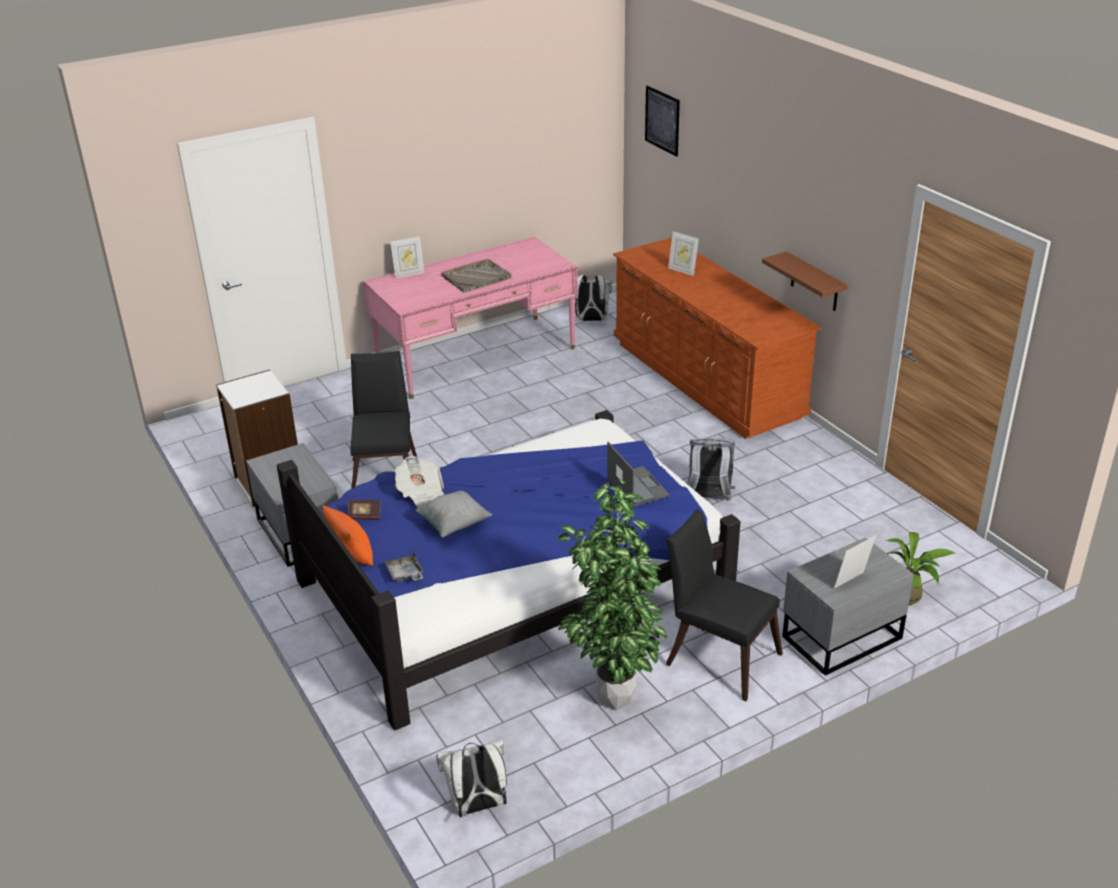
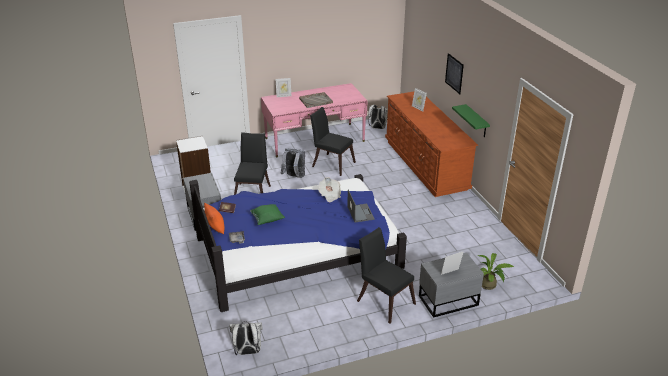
camera: 10 degrees right, 0 degrees up
(420, 493) = (256, 203): newspaper -> newspaper (330, 195)
(454, 525) = (267, 220): grey pillow -> green pillow
(525, 398) = (331, 163): none -> black chair
(611, 698) = (325, 313): potted plant -> none
(662, 120) = (419, 30): picture -> picture (454, 73)
(708, 499) = (405, 224): grey backpack -> grey backpack (294, 177)
(814, 282) = (476, 121): brown shelf -> green shelf

